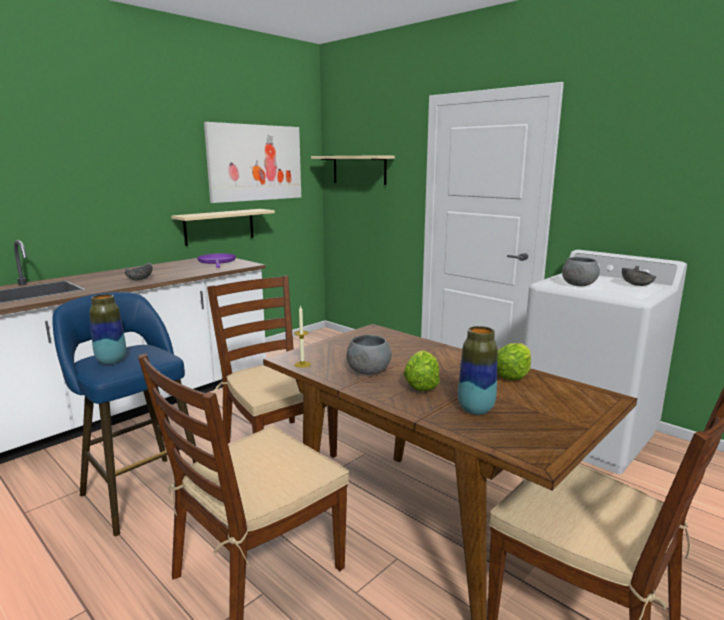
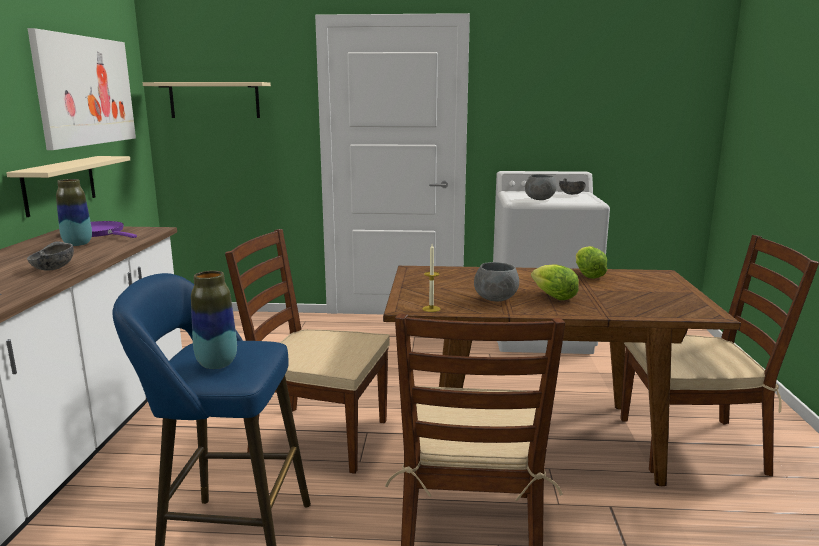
camera: 40 degrees left, 0 degrees up
(475, 409) = (620, 301): vase -> vase (78, 244)

